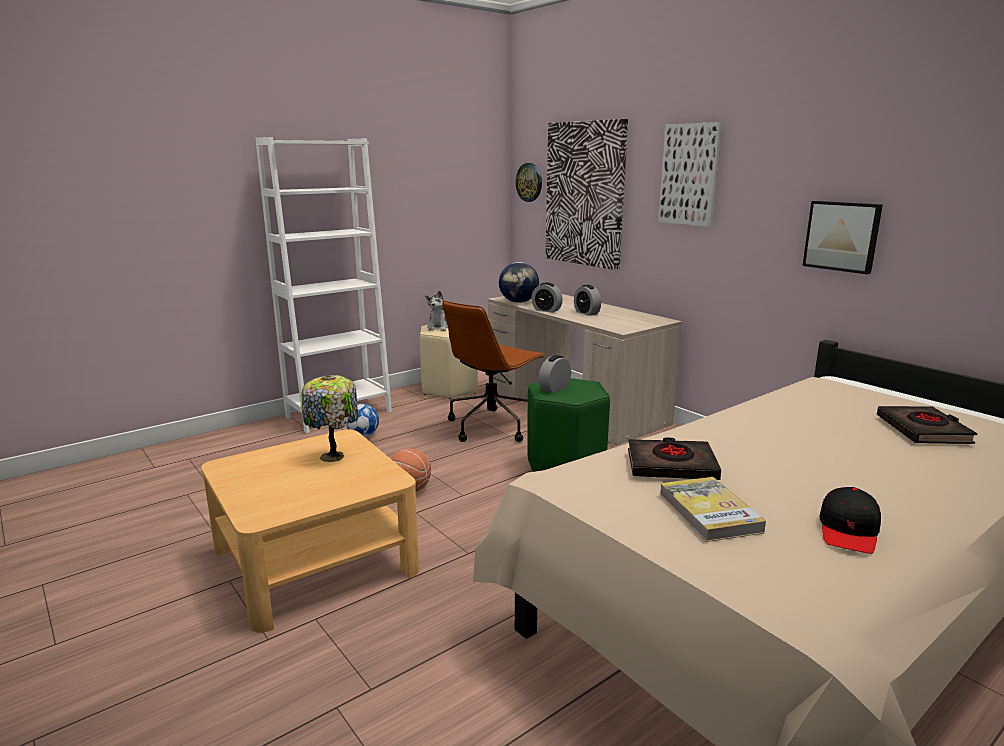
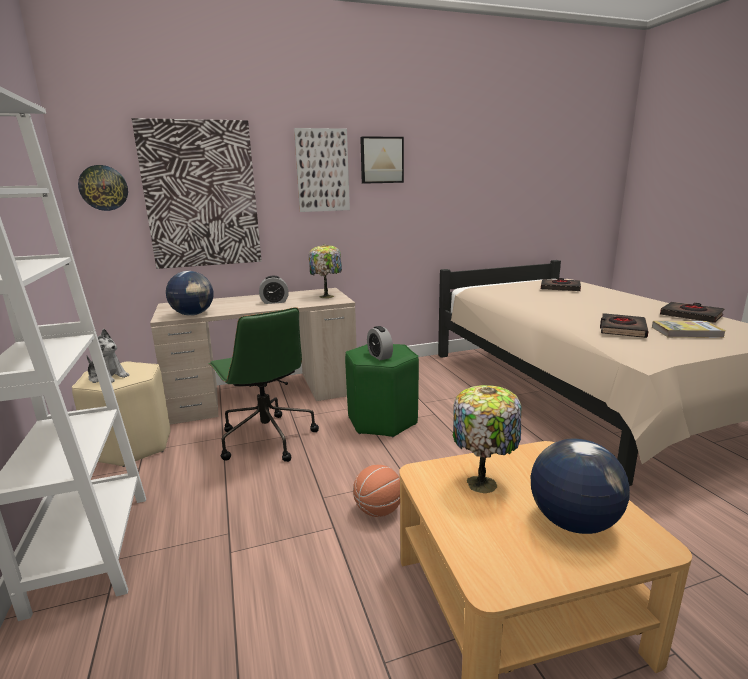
camera: 70 degrees left, 0 degrees up
(285, 489) = (573, 522): none -> globe
(363, 435) = (198, 532): football -> none
(492, 426) = (266, 438): brown office chair -> green office chair
(546, 310) = (243, 310): alarm clock -> none
(634, 323) = (327, 296): none -> table lamp
(842, 236) = (438, 204): picture -> picture (381, 160)
(848, 531) = (691, 316): black cap -> black book

